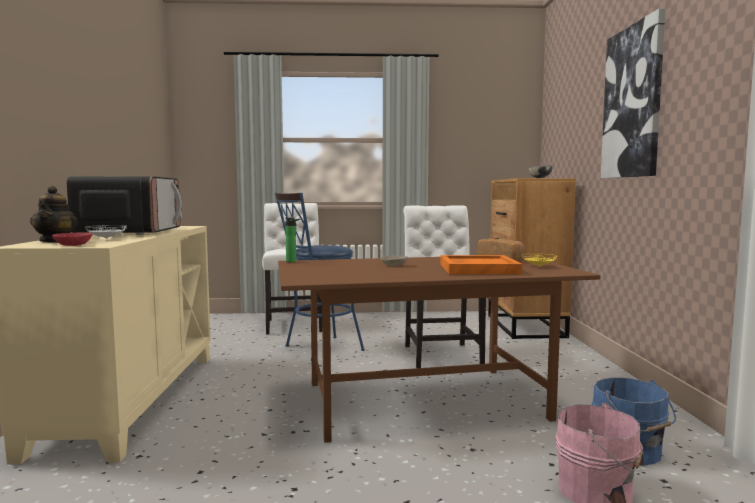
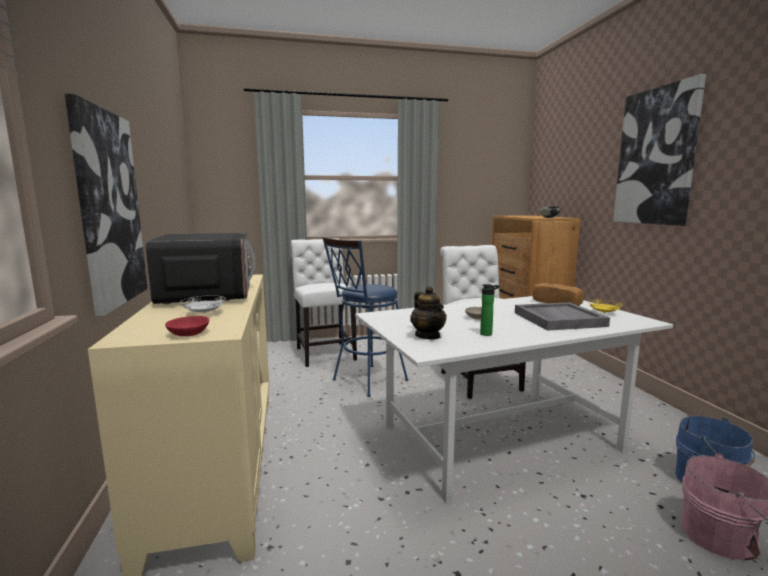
camera: 10 degrees left, 5 degrees up
(50, 152) = (108, 209): none -> picture
(56, 241) = (154, 324): teapot -> teapot (428, 336)
(293, 261) = (372, 314): bottle -> bottle (488, 334)
(424, 400) = (500, 437): brown dining table -> white dining table
(477, 268) = (558, 319): orange tray -> grey tray

